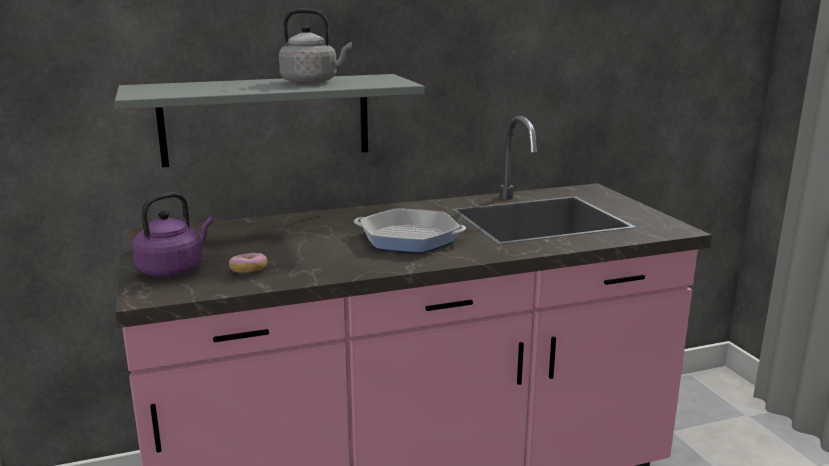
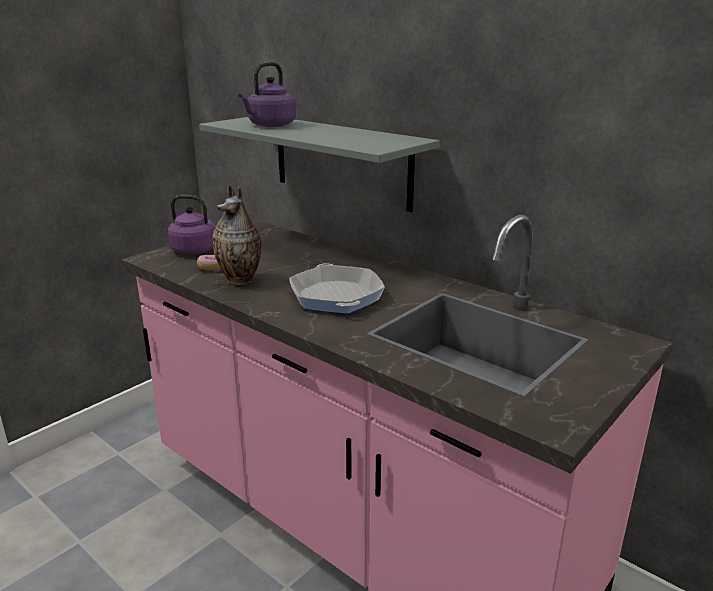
camera: 60 degrees right, 5 degrees up
(207, 88) = (270, 125): none -> purple kettle
(310, 264) = (241, 280): none -> vase
(312, 82) = (340, 134): grey kettle -> none

